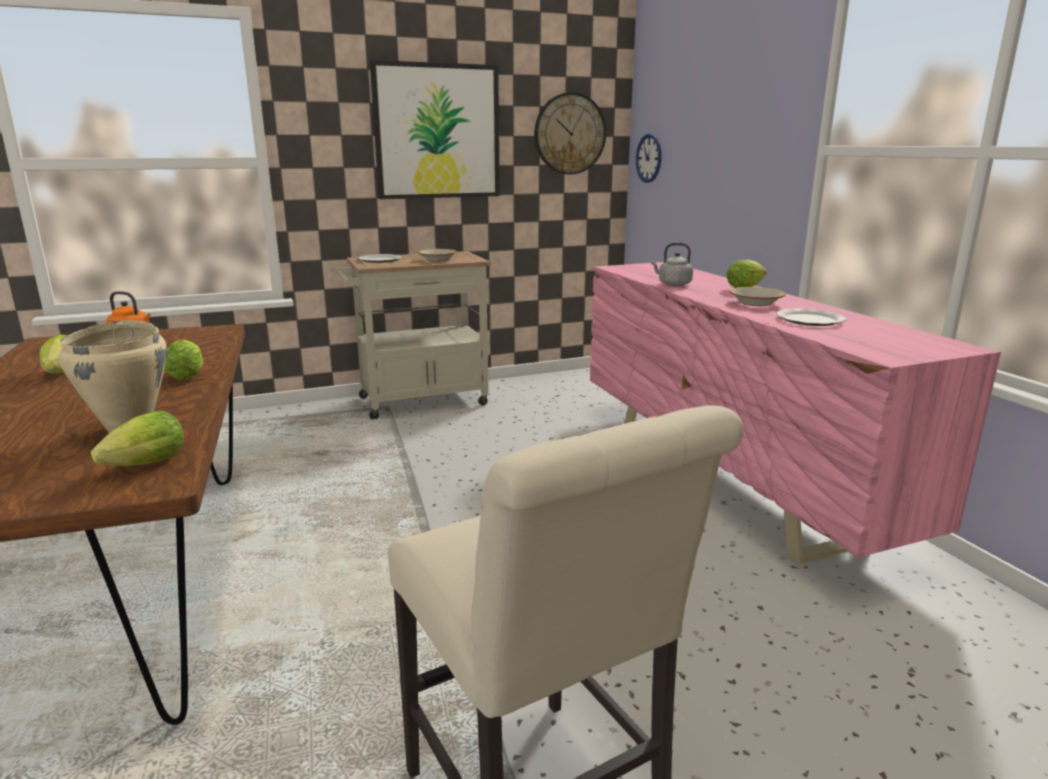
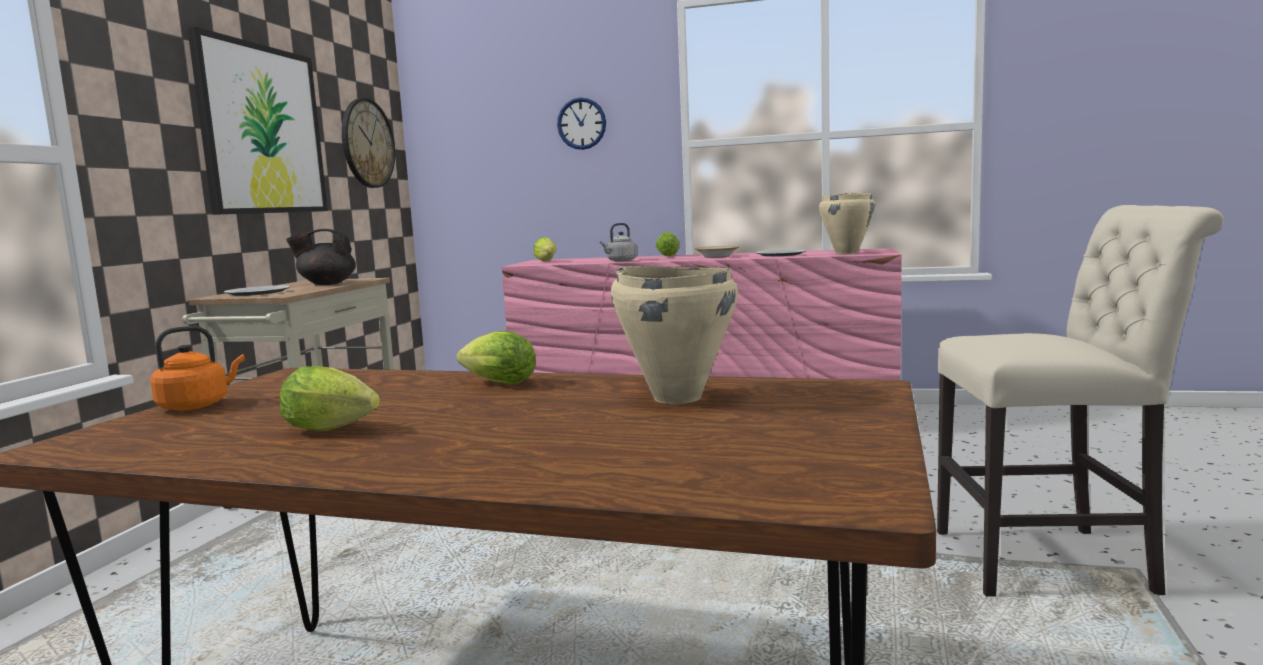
camera: 55 degrees left, 10 degrees down
(142, 466) = (811, 392): lettuce -> lettuce (547, 261)
(437, 259) = (326, 284): bowl -> black teapot
(649, 158) = (448, 169): wall clock -> wall clock (581, 123)
(871, 342) = (847, 253): none -> beige cooking pot

